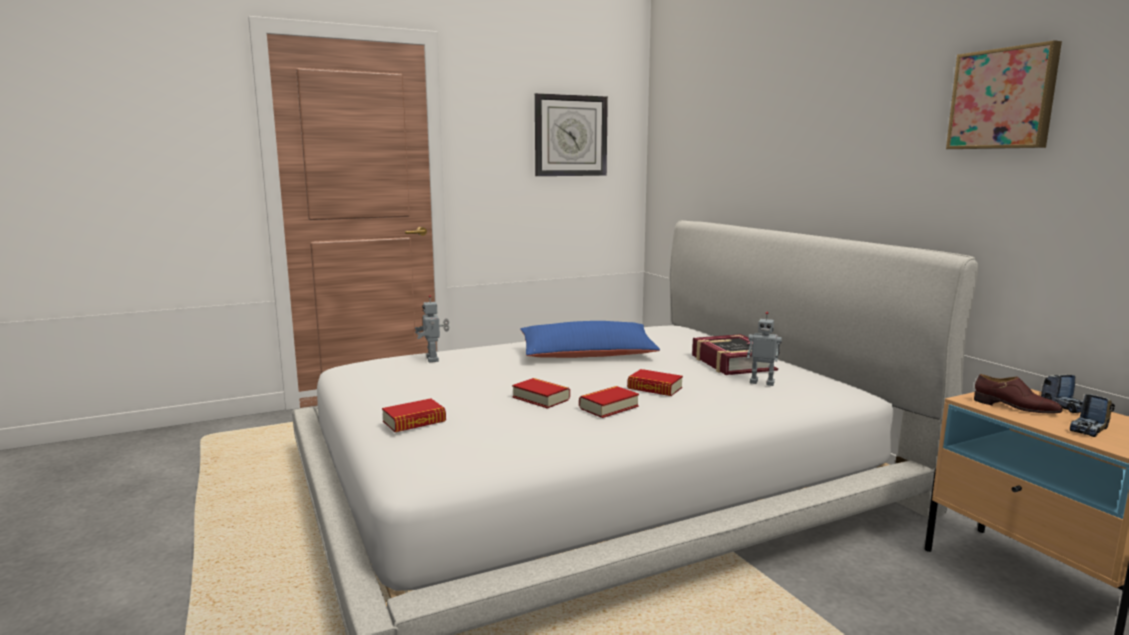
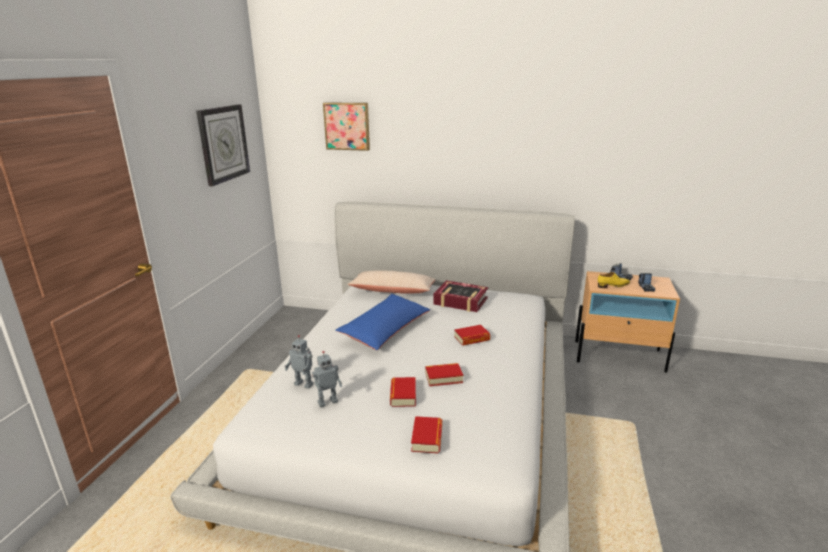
camera: 50 degrees left, 10 degrees up
(608, 407) = (484, 364): book -> book (403, 395)
(679, 336) = (392, 290): none -> beige pillow
(762, 382) = (498, 309): toy robot -> toy robot (327, 402)
(1003, 99) = (572, 131): picture -> picture (347, 126)
(1015, 407) = (613, 285): brown shoe -> yellow shoe

